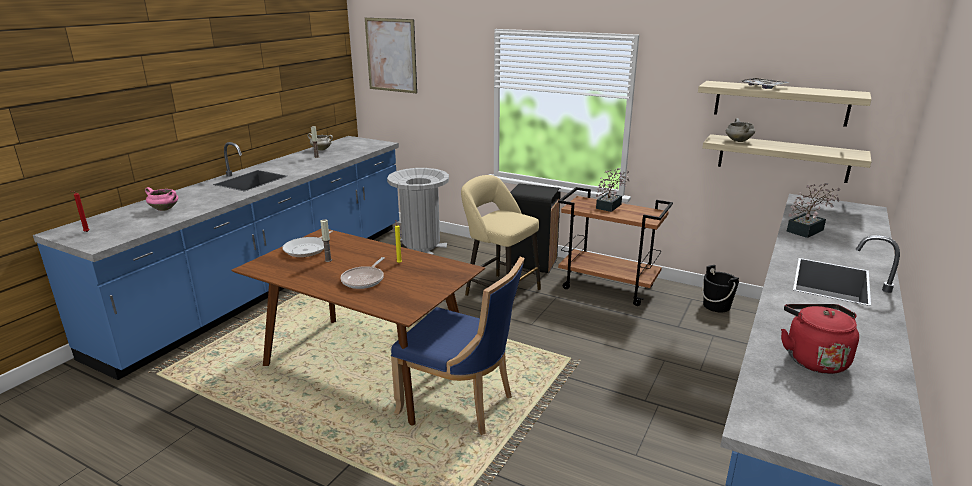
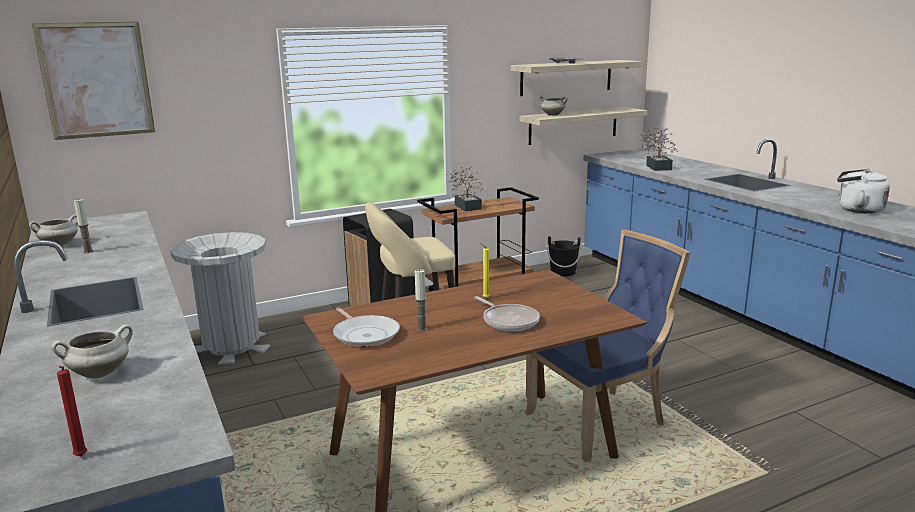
camera: 55 degrees left, 5 degrees down
(165, 209) = (100, 373): pink cooking pot -> white cooking pot
(813, 358) = (857, 210): red kettle -> white kettle

